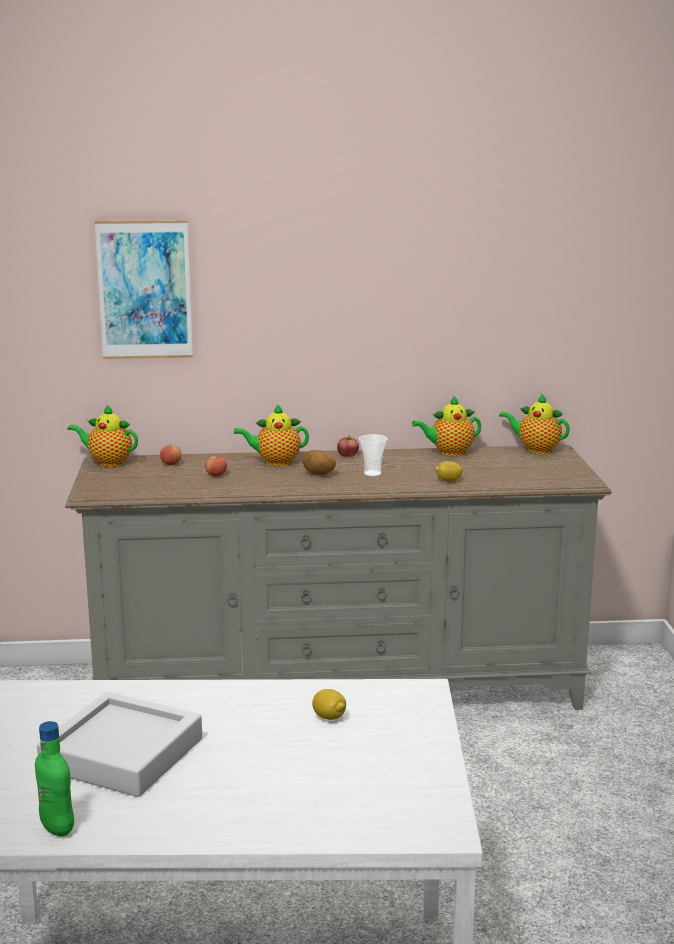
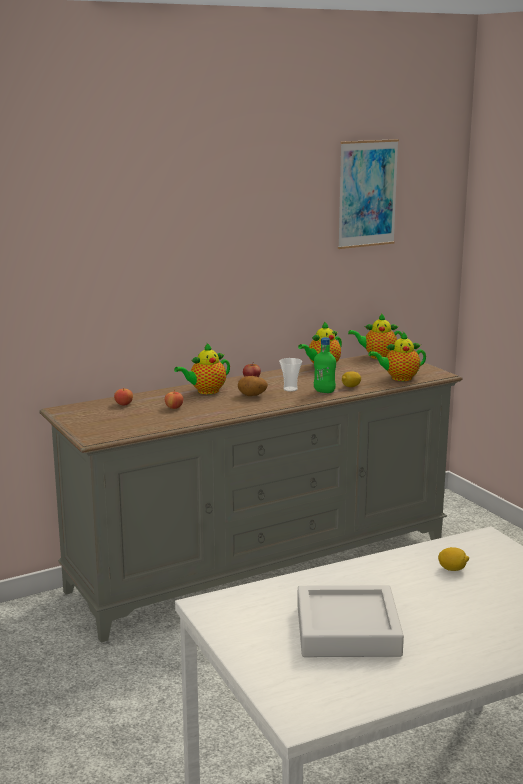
camera: 25 degrees left, 0 degrees up
(57, 828) = (374, 694): green bottle -> green bottle (324, 391)
(107, 462) = (69, 411): teapot -> teapot (399, 378)
(144, 290) = (85, 257): picture -> picture (367, 194)

